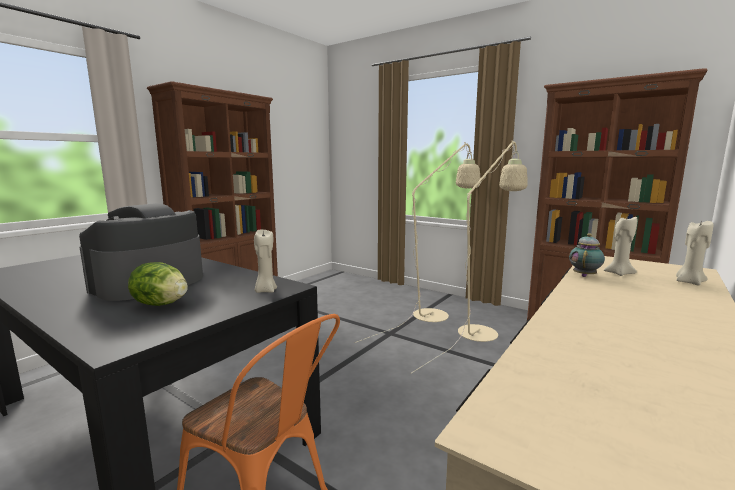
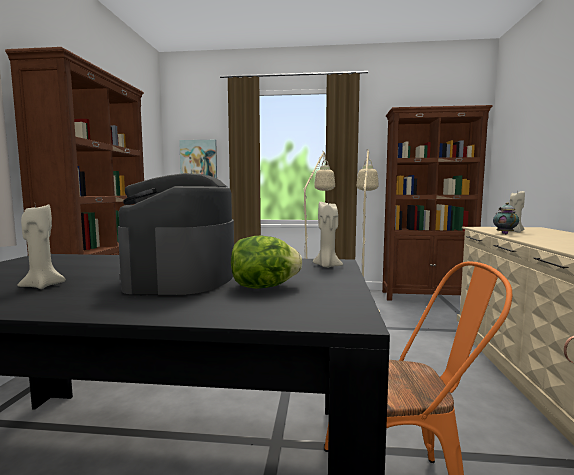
camera: 30 degrees left, 5 degrees down
(356, 155) = (199, 163): none -> picture
(689, 282) = (553, 231): beige candle -> beige candle (42, 286)

